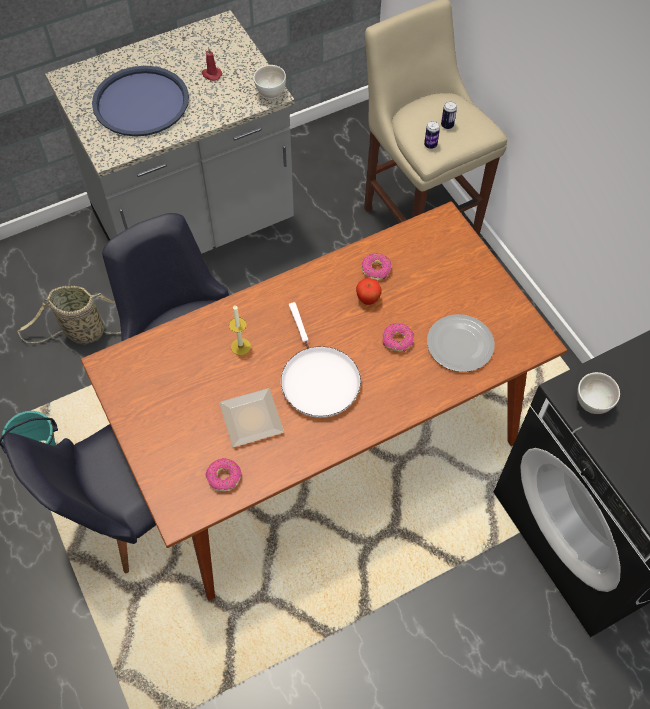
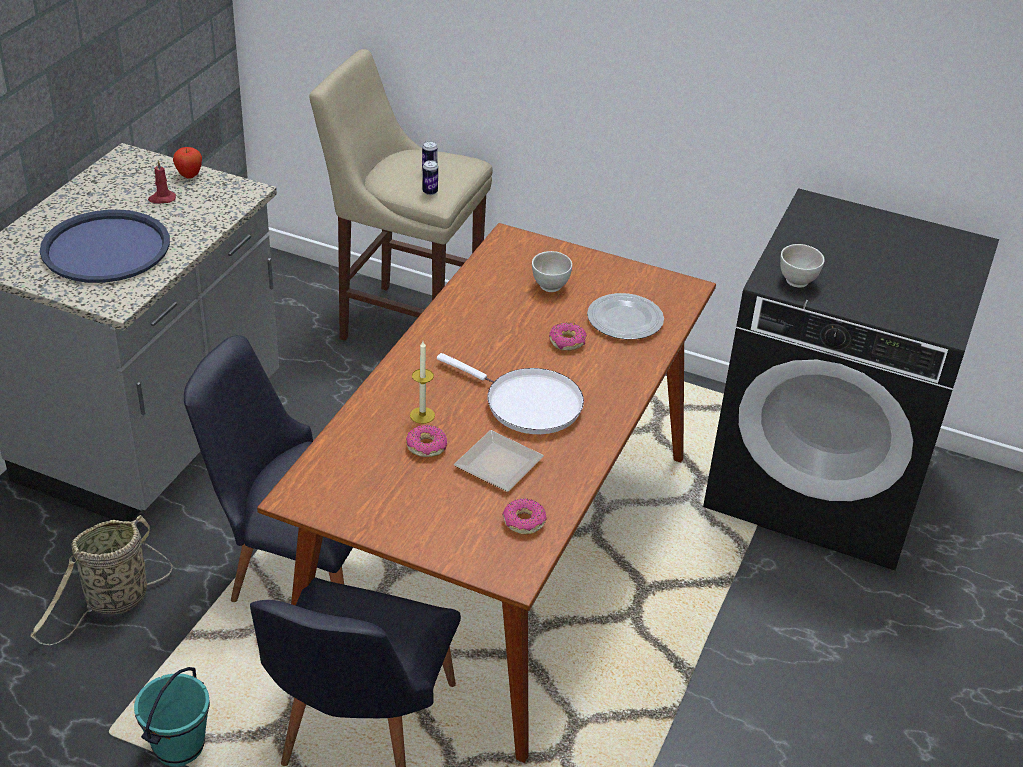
camera: 40 degrees left, 20 degrees down
(270, 94) = (246, 191): white bowl -> white bowl (550, 287)
(367, 300) = (505, 325): apple -> apple (189, 176)
(376, 269) = (487, 299): donut -> donut (426, 446)

